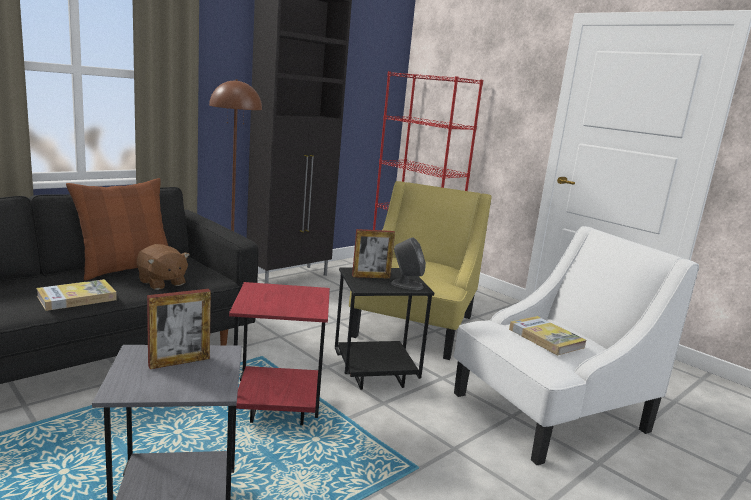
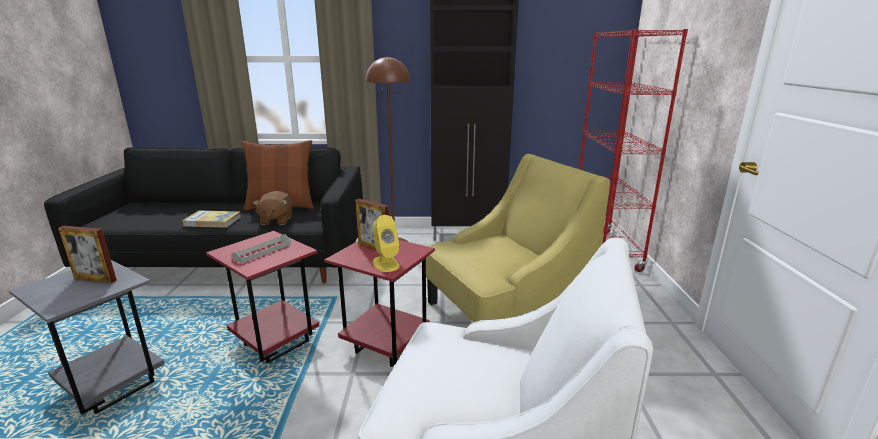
camera: 45 degrees right, 5 degrees up
(285, 299) = (262, 251): none -> grey tray
(375, 376) = (387, 346): black side table -> red side table
(406, 285) = (385, 263): grey speaker -> yellow speaker
(546, 338) = (457, 373): book -> none

